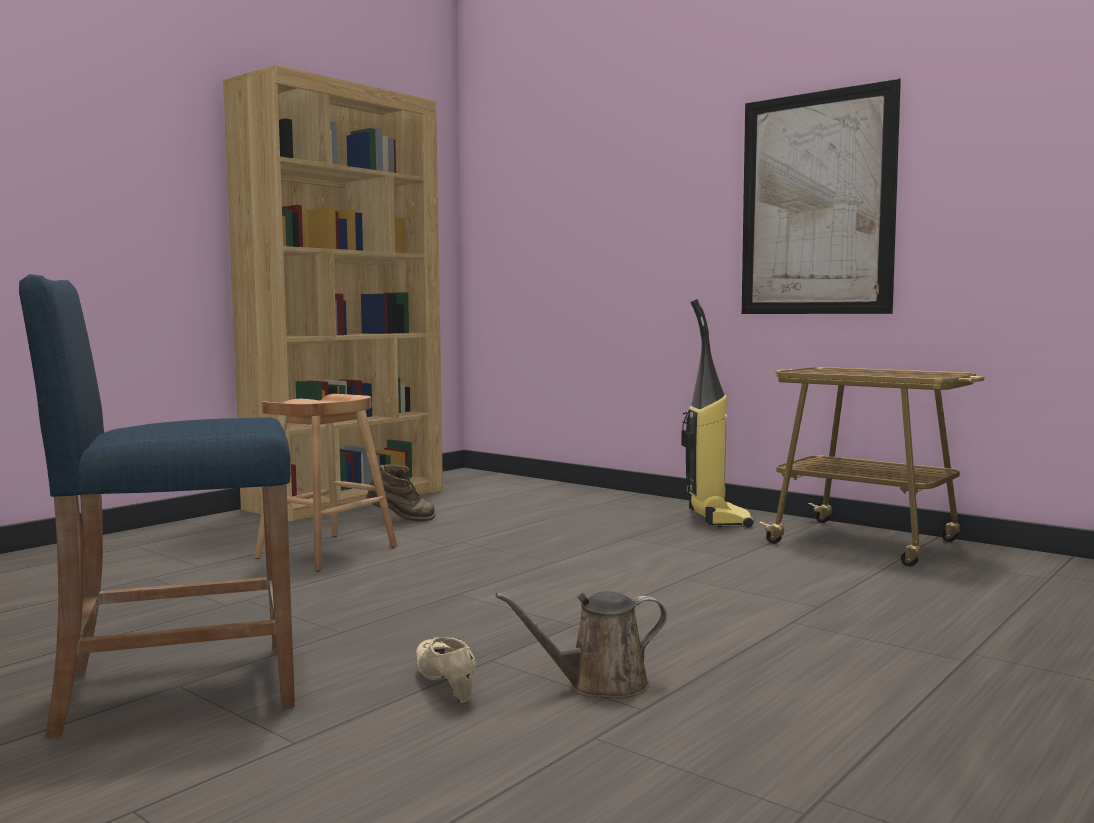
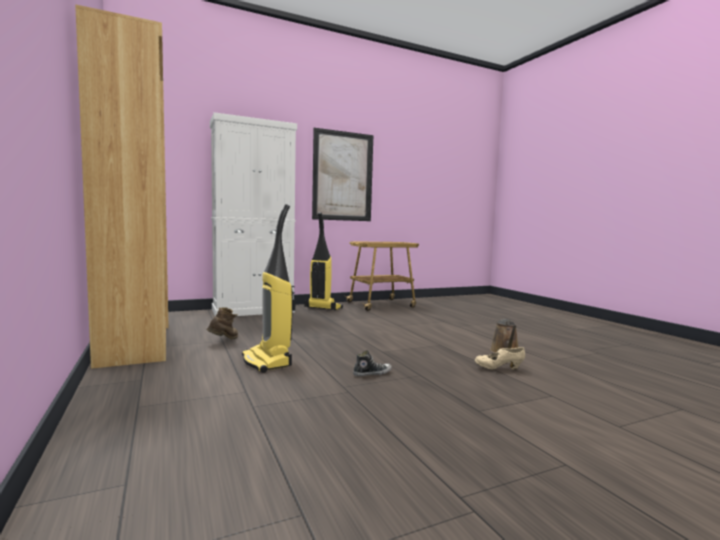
camera: 65 degrees left, 0 degrees up
(178, 688) = (482, 411): blue stool -> none
(322, 604) = (372, 373): none -> shoe
(327, 552) = (267, 361): brown stool -> vacuum cleaner
(603, 497) = (253, 311): none -> white cabinet

